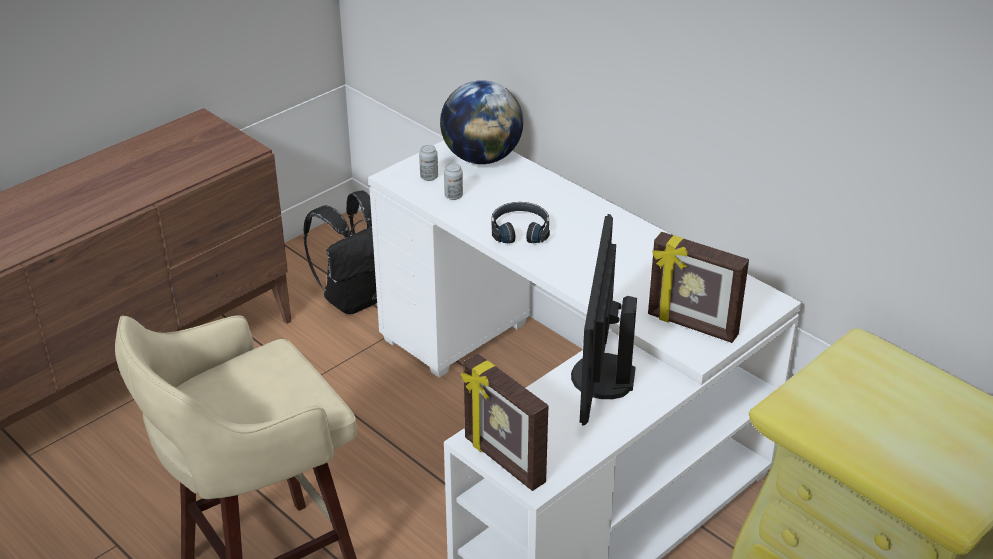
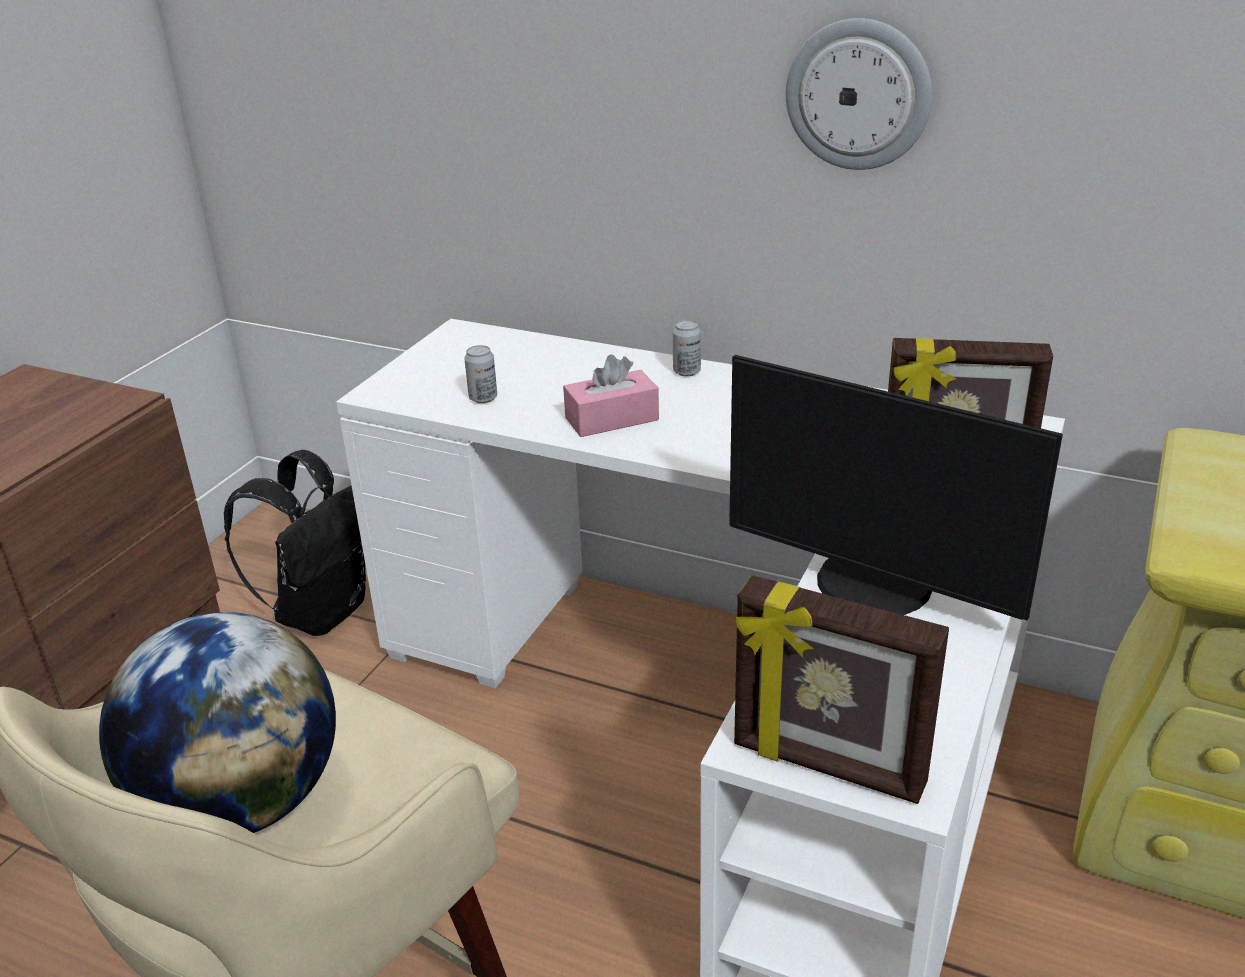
camera: 20 degrees left, 5 degrees down
(429, 177) = (430, 383): can -> can (686, 371)
(481, 158) = (493, 347): globe -> globe (242, 803)
(520, 230) = (611, 419): black headphones -> pink tissue box
(600, 376) = (871, 587): monitor -> monitor turned 45 degrees counterclockwise
(701, 66) = (858, 94): none -> wall clock

